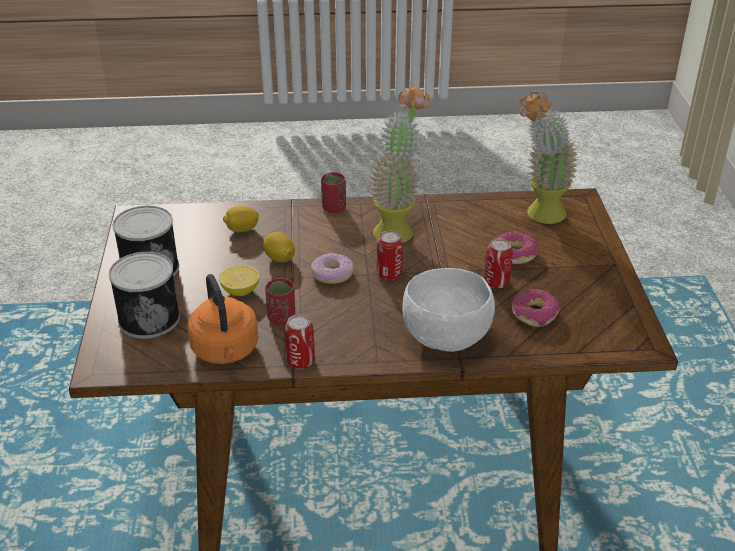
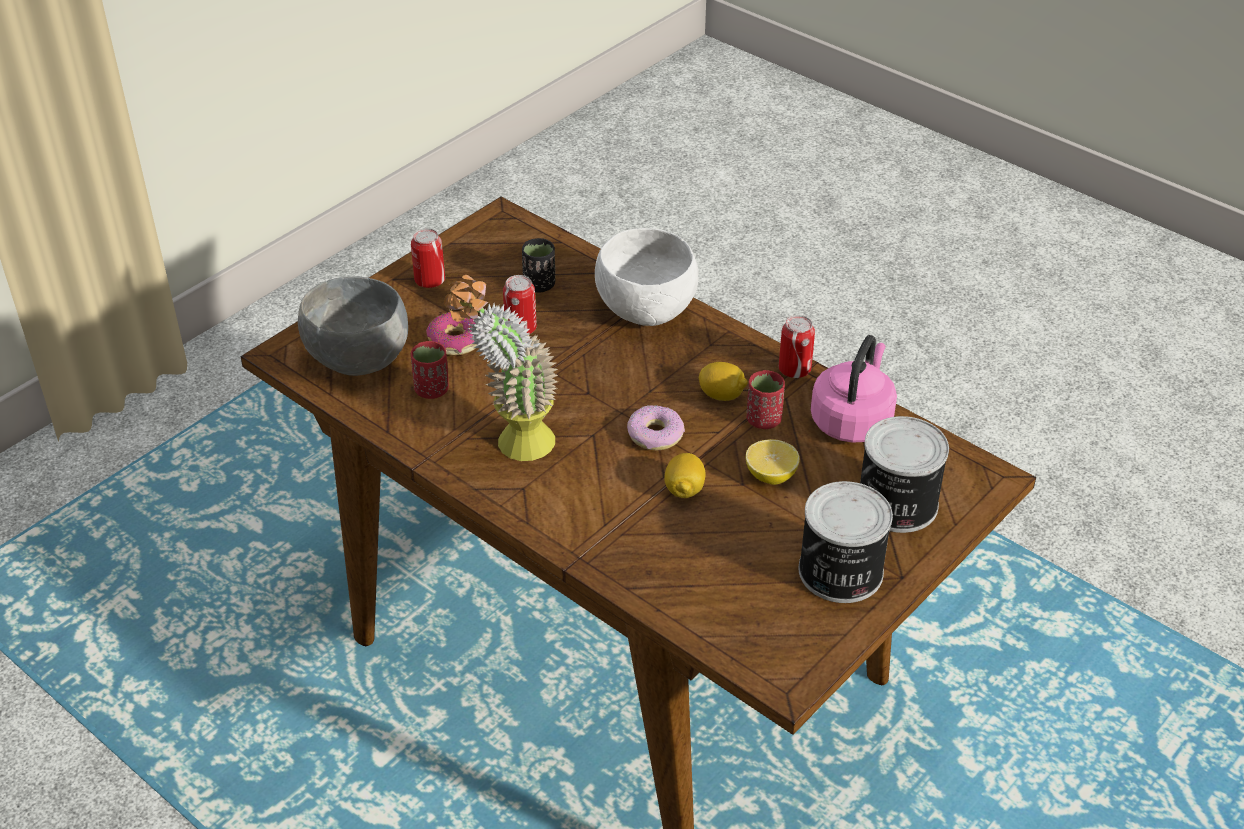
camera: 135 degrees left, 5 degrees up
(226, 351) = (852, 420): orange kettle -> pink kettle
(242, 230) = (679, 559): lemon -> lemon (722, 395)
(334, 208) = (537, 519): red cup -> red cup (432, 390)
(389, 274) = (601, 399): can -> can (430, 281)
(534, 314) = (539, 285): donut -> black cup
(539, 216) = (359, 362): potted plant -> grey bowl

